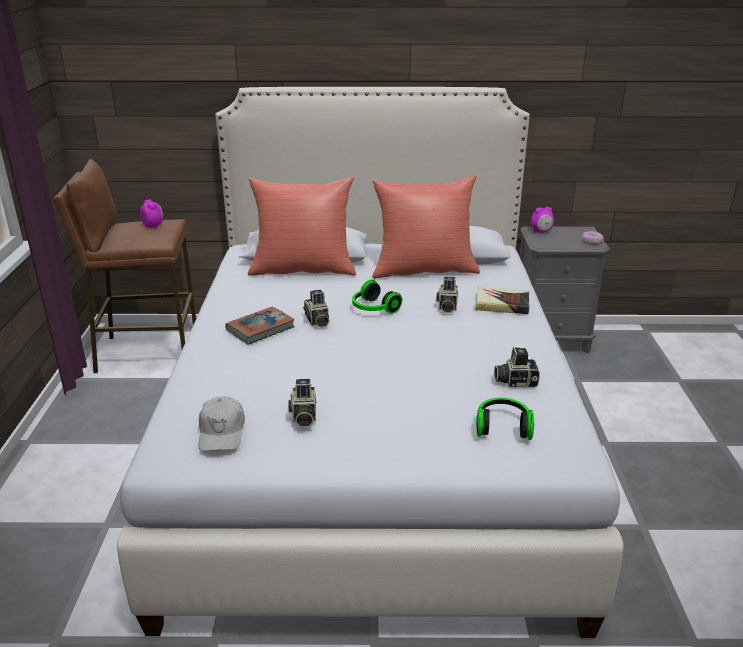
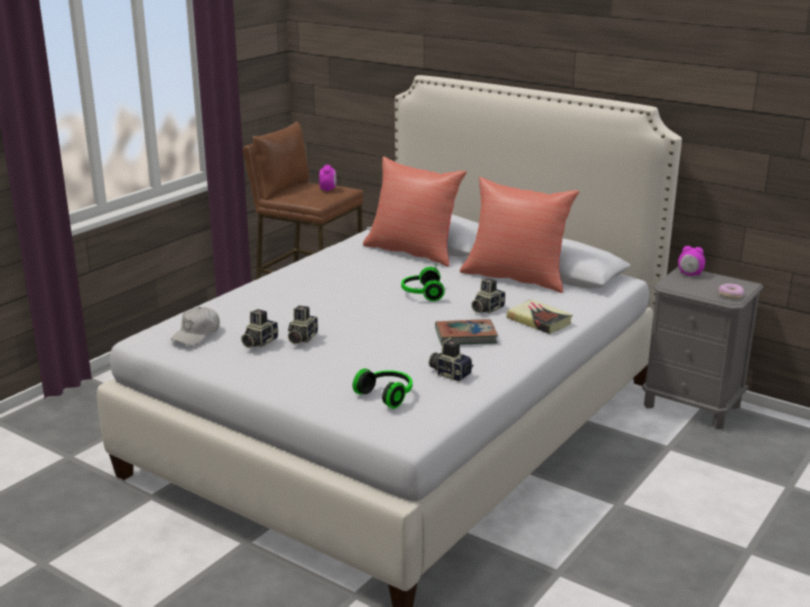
camera: 35 degrees right, 5 degrees down
(260, 329) = (315, 283): book -> book (466, 336)
(317, 321) = (363, 289): camera -> camera (301, 338)

